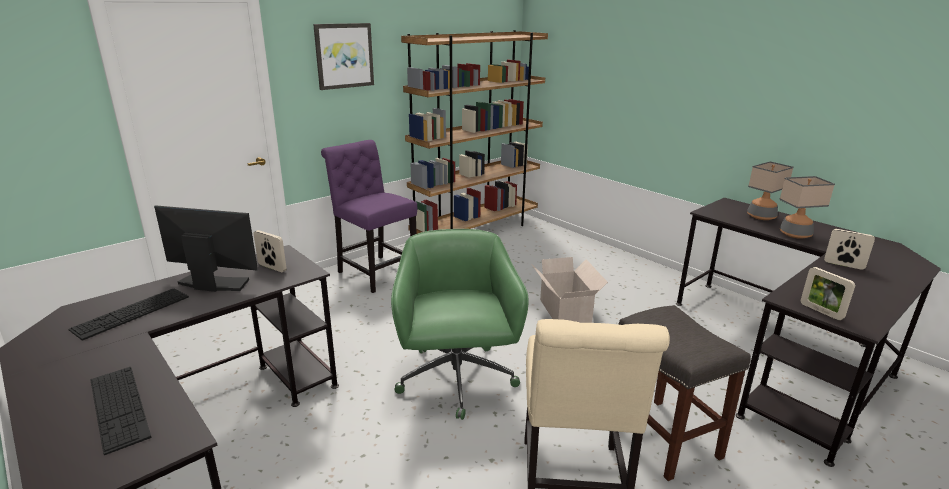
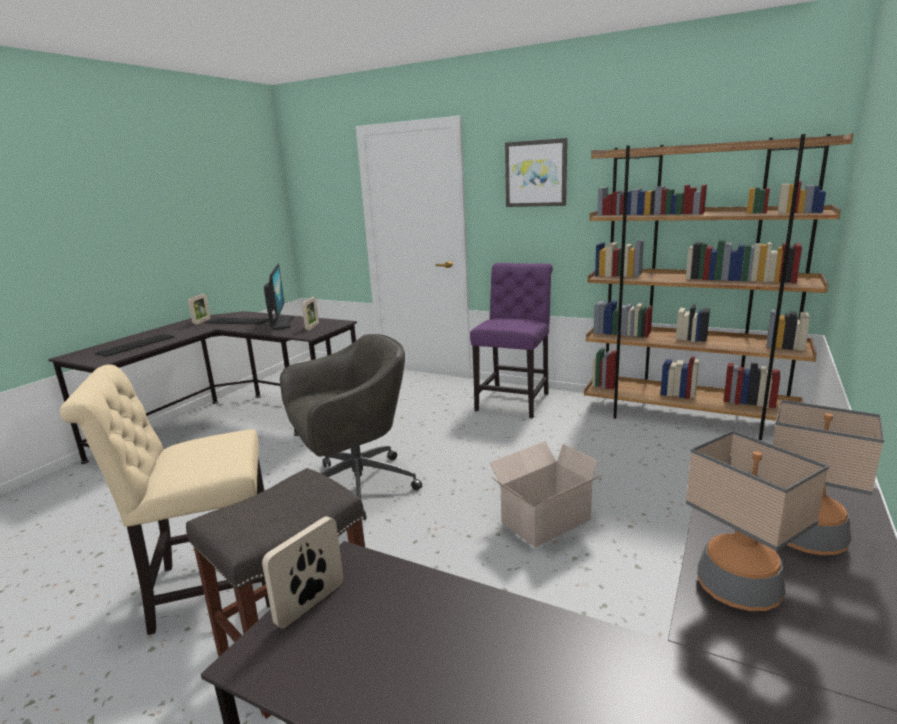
camera: 70 degrees right, 5 degrees down
(456, 380) = (354, 487): green office chair -> grey office chair
(843, 265) = (591, 663): picture frame -> picture frame (202, 321)

